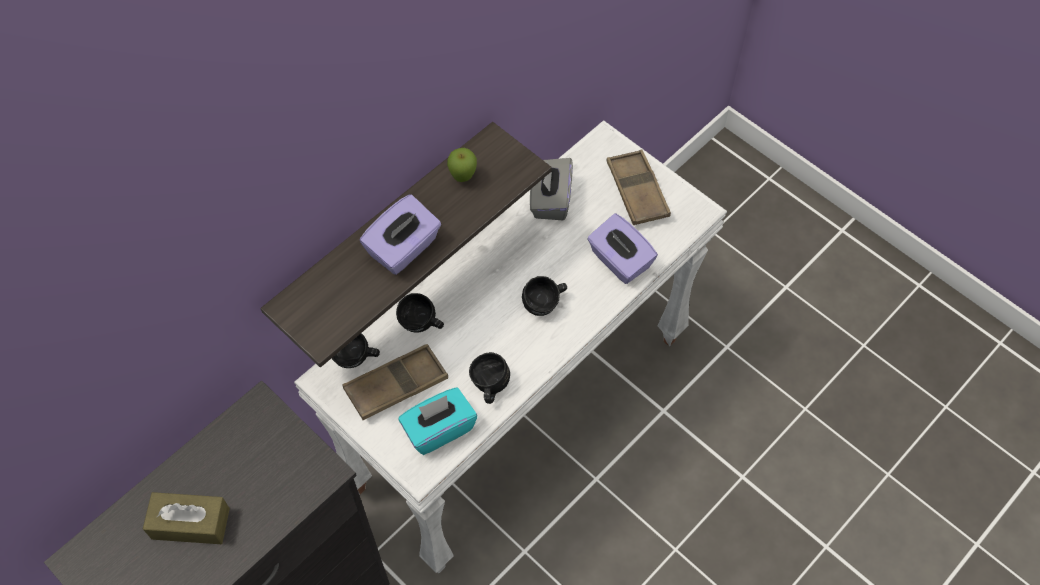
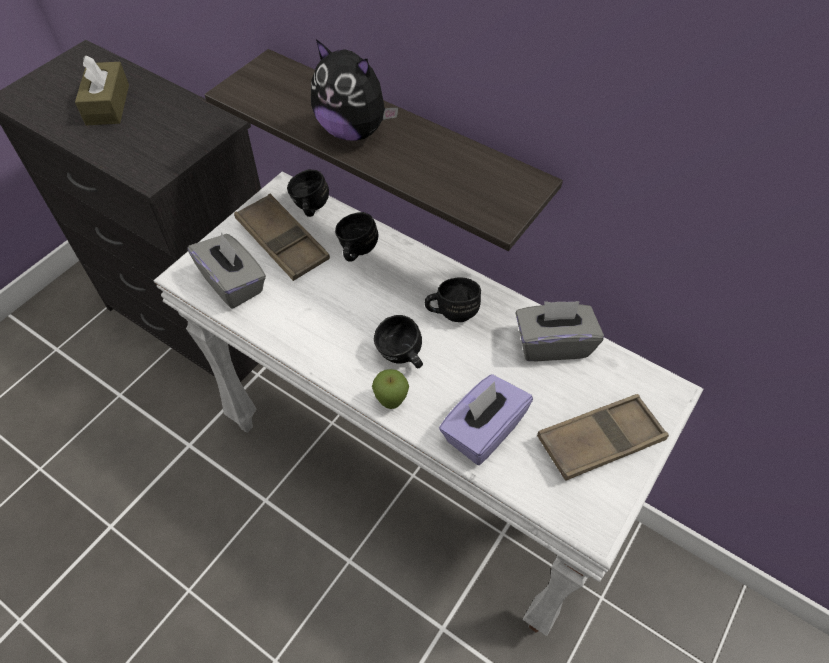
camera: 80 degrees right, 5 degrees down
(404, 249) = (353, 131): purple tissue box -> plush toy
(439, 429) = (233, 283): turquoise tissue box -> grey tissue box
(463, 178) = (465, 164): apple -> apple (391, 402)
(488, 387) = (286, 318): black mug -> black mug (451, 311)

